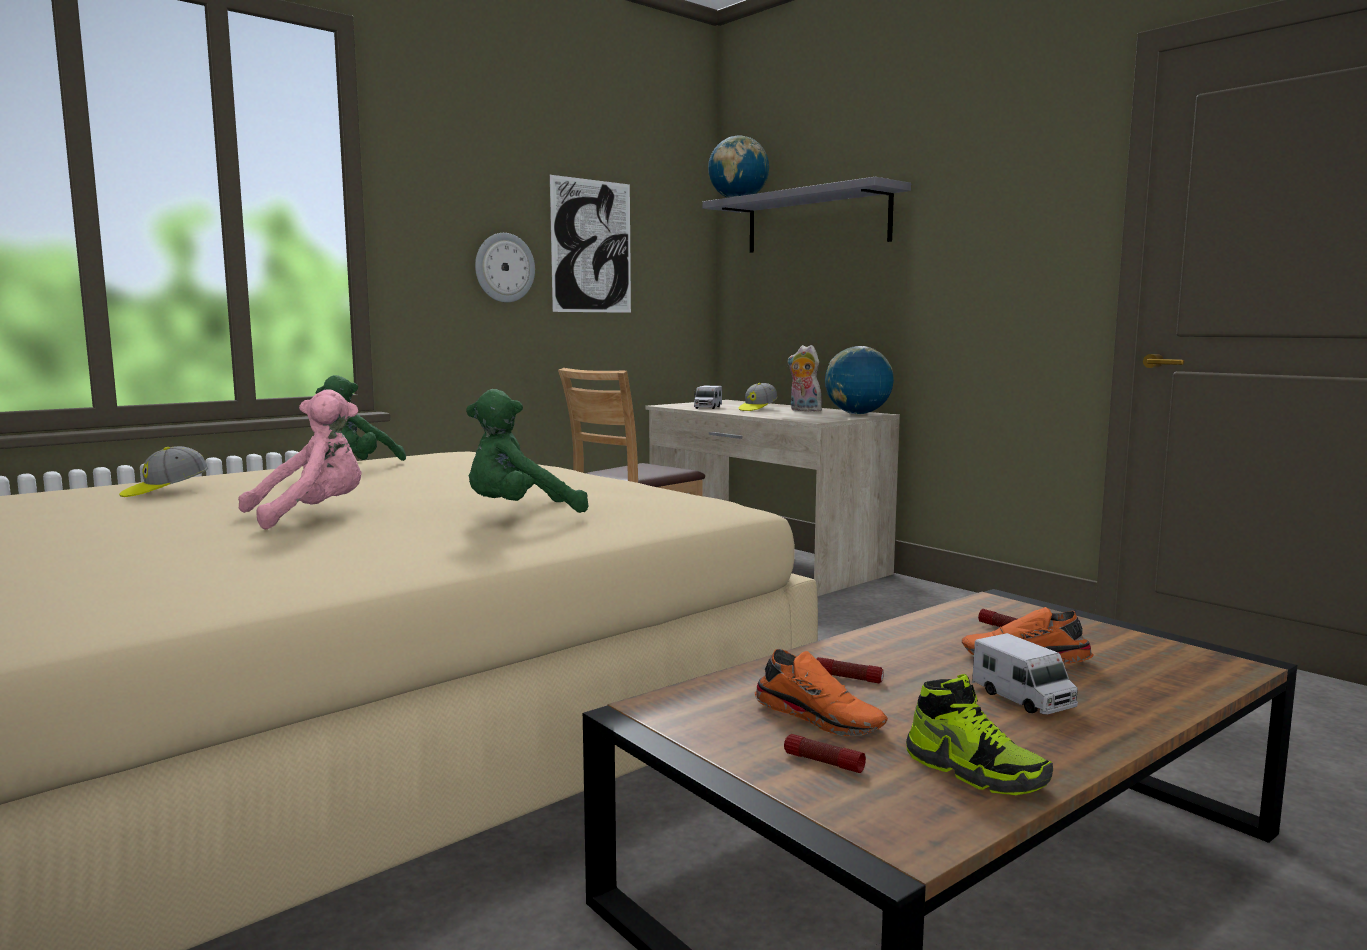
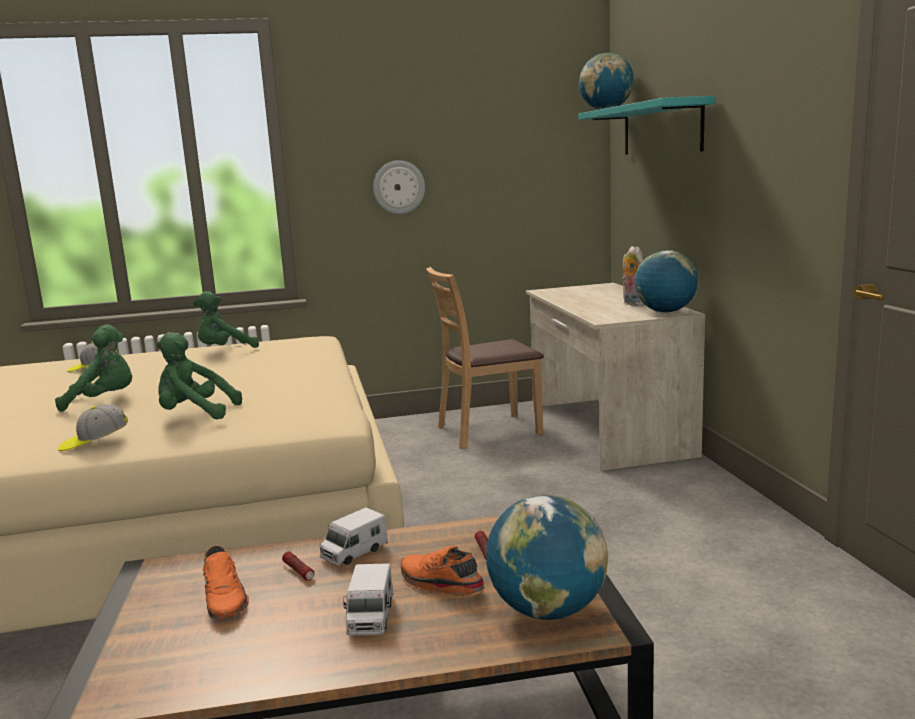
camera: 30 degrees right, 5 degrees up
(312, 515) = (104, 401): pink plush toy -> green plush toy
(591, 246) = (478, 162): picture -> none
(707, 407) = (564, 295): toy truck -> toy truck (353, 552)
(757, 409) = (599, 299): cap -> cap (94, 443)
(816, 221) = (661, 129): grey shelf -> turquoise shelf
(823, 762) = (166, 632): flashlight -> none
(975, 772) = (228, 665): shoe -> none
(1167, 660) = (547, 610): none -> globe

